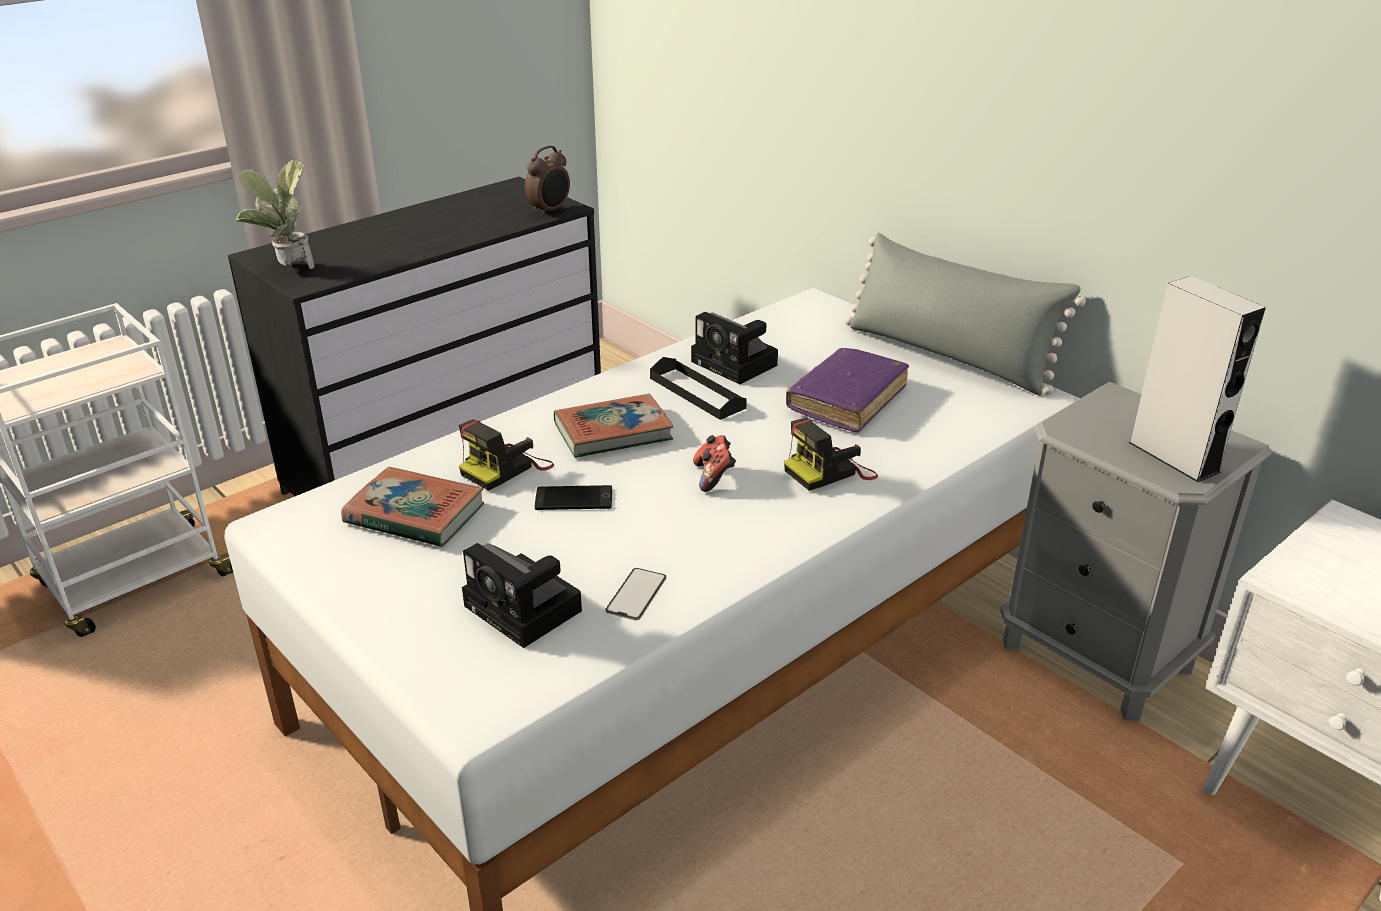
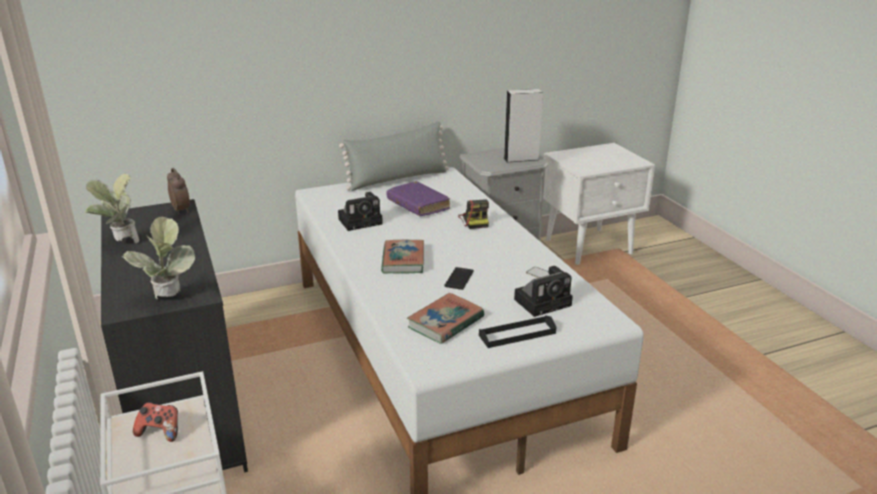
camera: 70 degrees left, 5 degrees down
(433, 208) = (121, 243): none -> potted plant
(506, 468) = (417, 292): camera -> none
(697, 393) = (382, 235): black tray -> black tray (517, 334)
(714, 477) = (462, 244): game controller -> game controller (160, 432)

